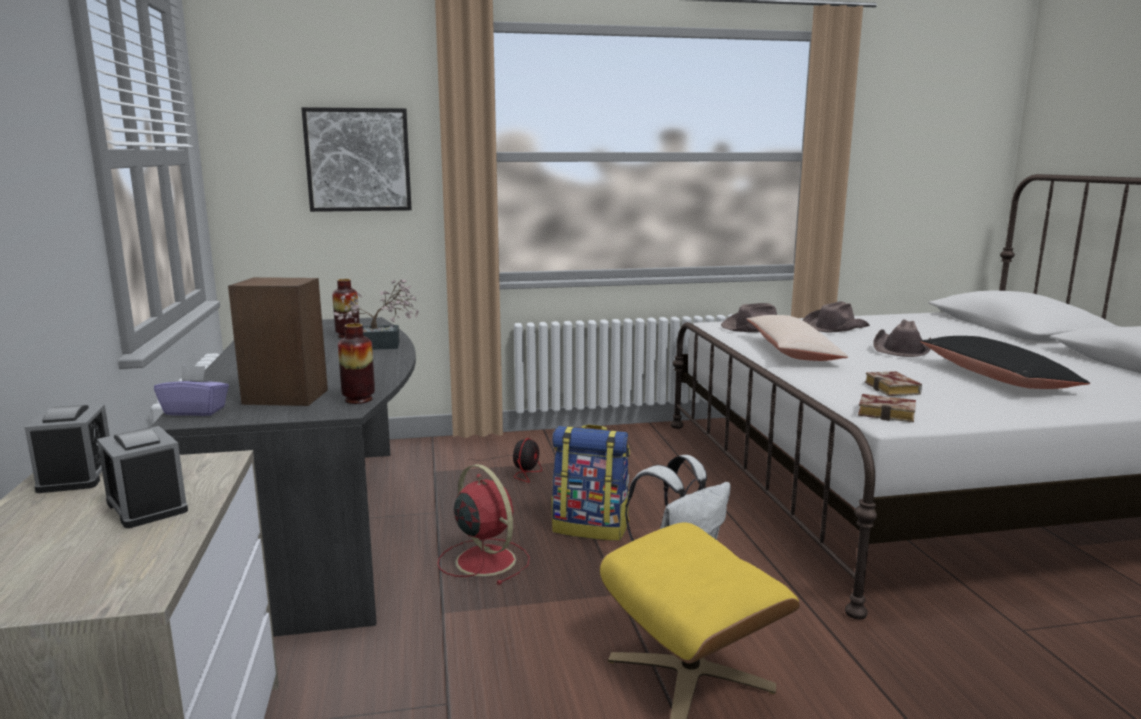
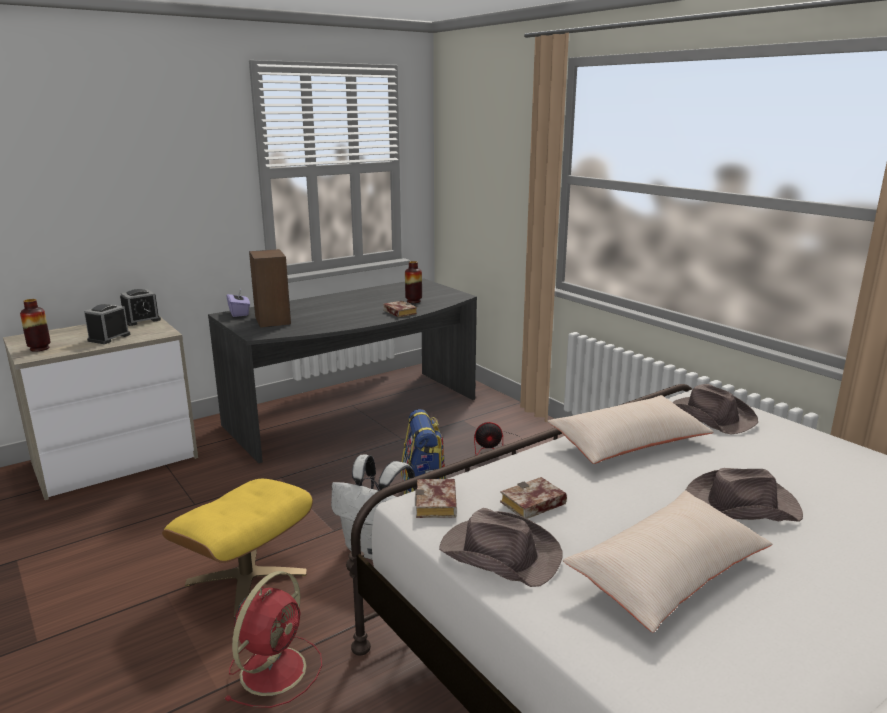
camera: 65 degrees right, 5 degrees up
(358, 160) = (498, 174): picture -> none
(358, 399) = (277, 333): vase -> vase (39, 348)
(381, 345) = (398, 312): potted plant -> book
(484, 560) = (349, 472): red fan -> red fan (275, 668)
(834, 327) = (798, 456): brown hat -> brown hat (499, 553)
(996, 378) = (668, 573): black pillow -> beige pillow

